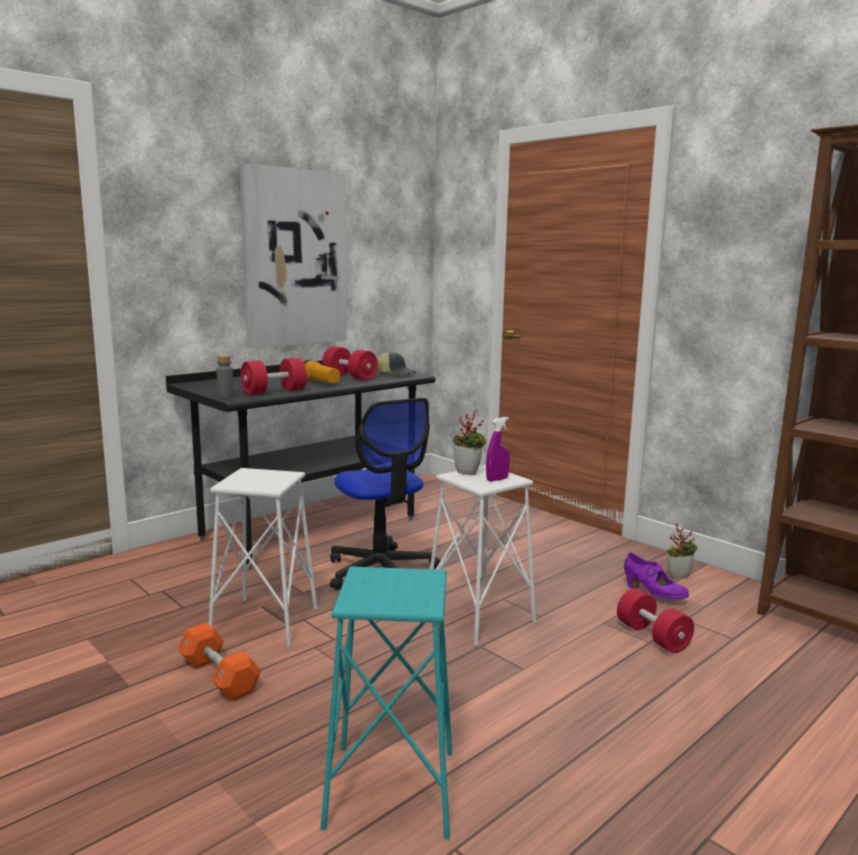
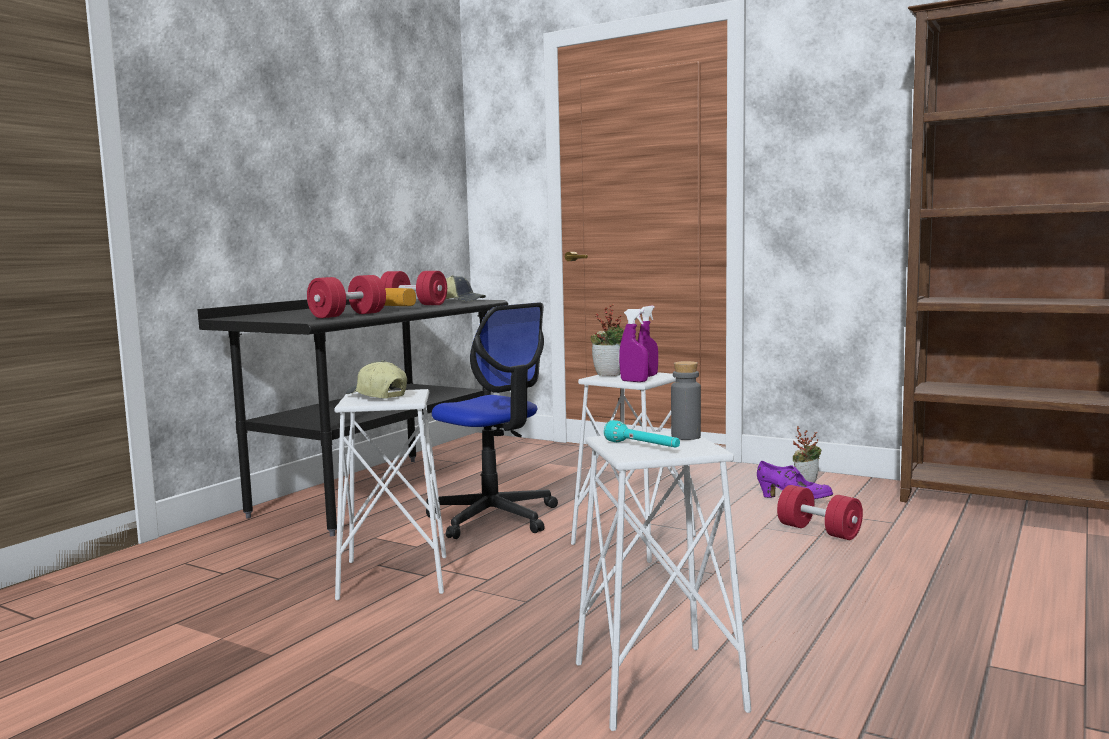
camera: 15 degrees left, 5 degrees down
(219, 676) = (379, 630): orange dumbbell -> none
(225, 396) = (295, 320): grey bottle -> grey bottle (686, 437)
(253, 478) = (376, 397): none -> cap
(295, 258) = (329, 172): picture -> none
(376, 592) = (643, 447): none -> turquoise flashlight
(391, 790) = (658, 686): turquoise stool -> white stool
(477, 486) = (634, 381): none -> purple spray bottle

